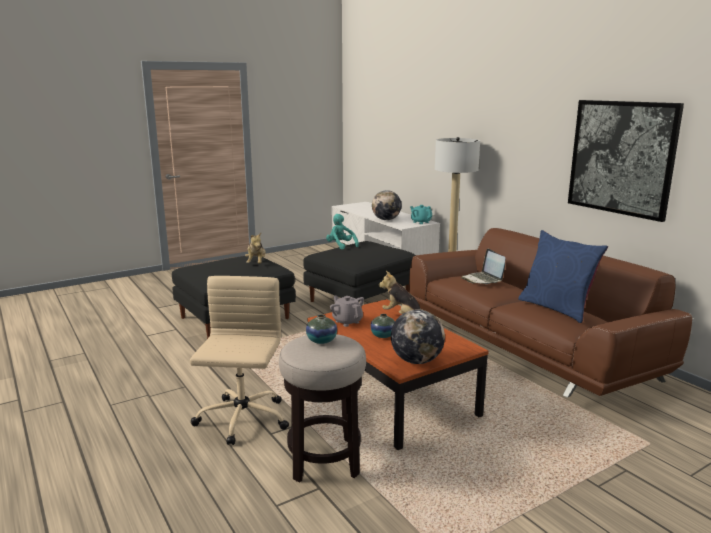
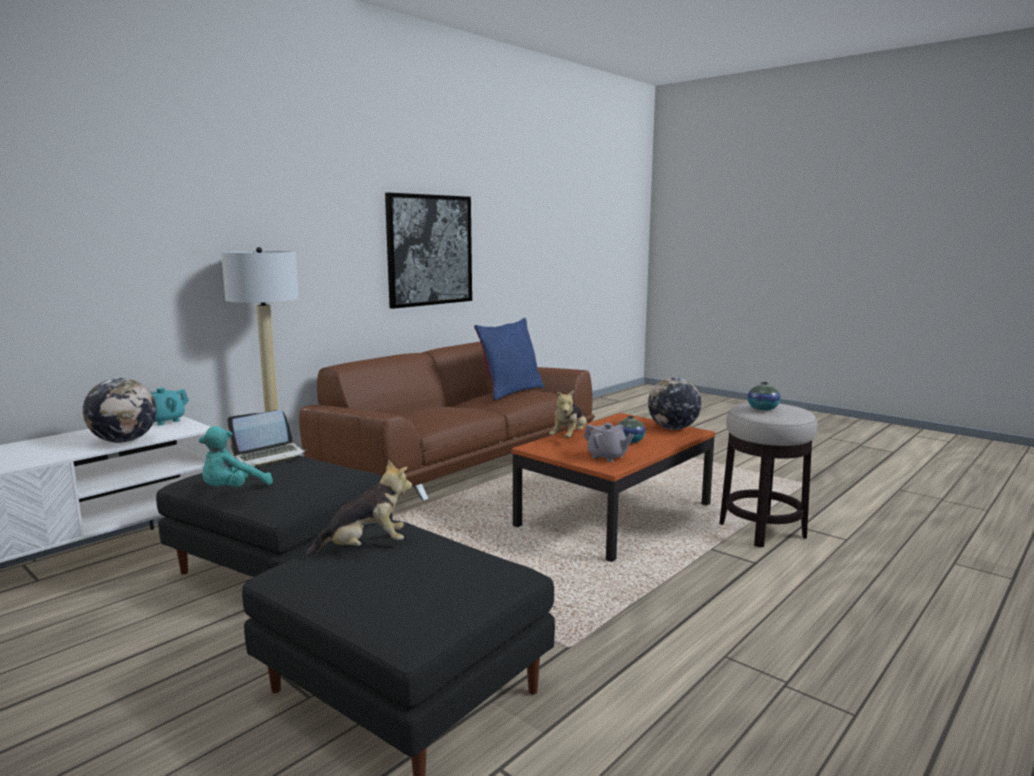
camera: 105 degrees left, 5 degrees down
(242, 420) = (752, 585): beige office chair -> none
(347, 321) = (607, 457): grey teapot -> grey teapot turned 90 degrees counterclockwise
(483, 279) = (434, 409): laptop -> laptop (270, 456)

